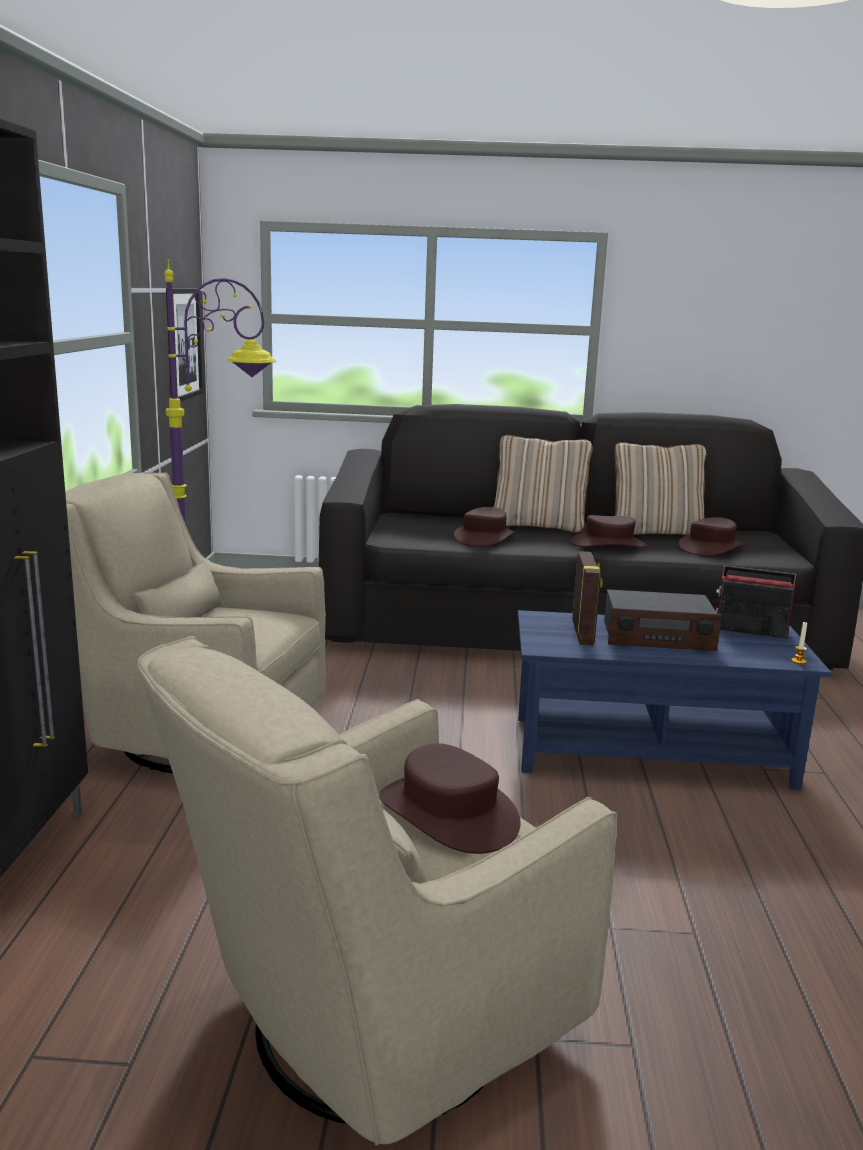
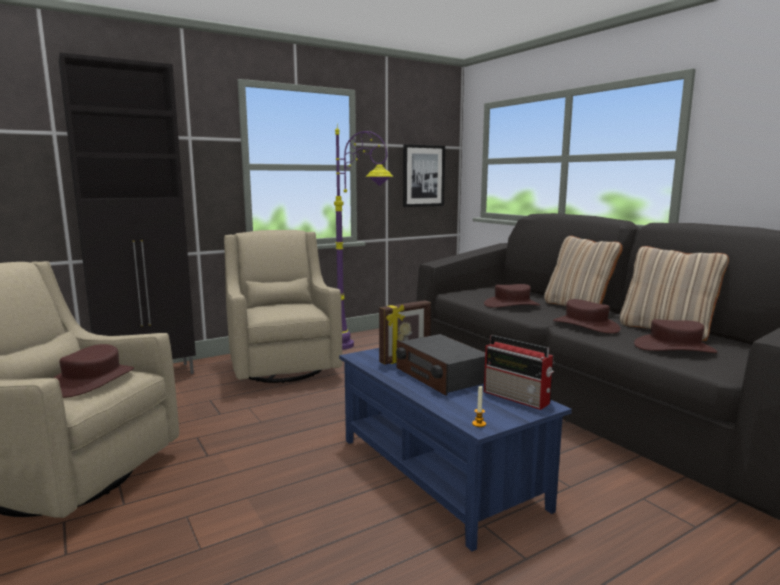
camera: 55 degrees right, 5 degrees down
(748, 630) = (518, 398): radio -> radio turned 150 degrees clockwise

